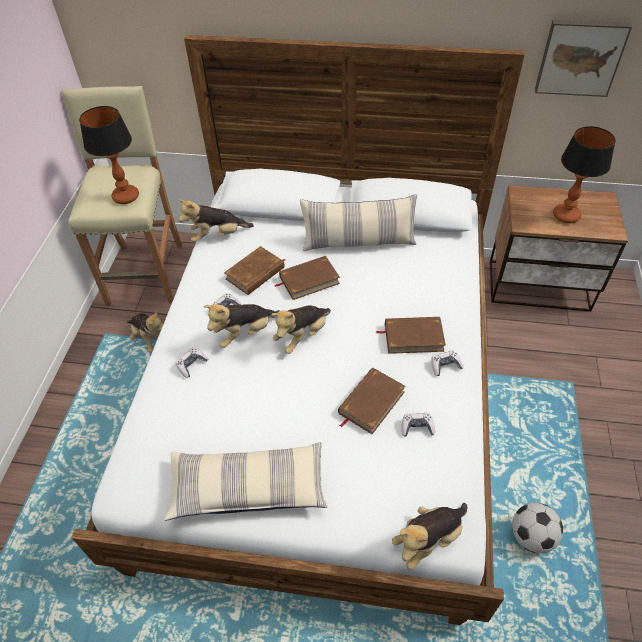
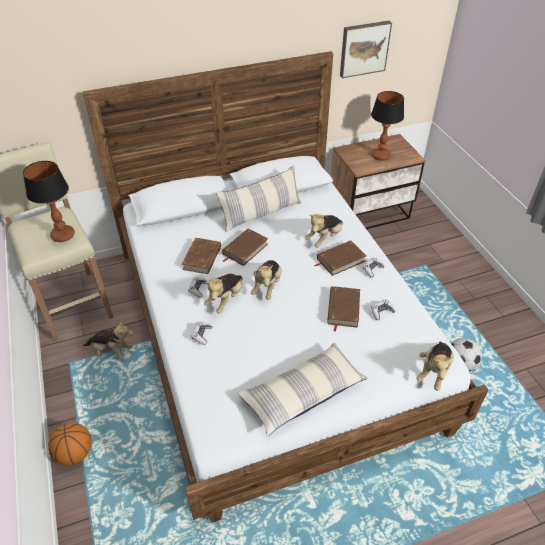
camera: 30 degrees left, 5 degrees down
(52, 432) = (75, 453): none -> basketball
(217, 236) = (152, 242): plush toy -> plush toy (324, 238)

